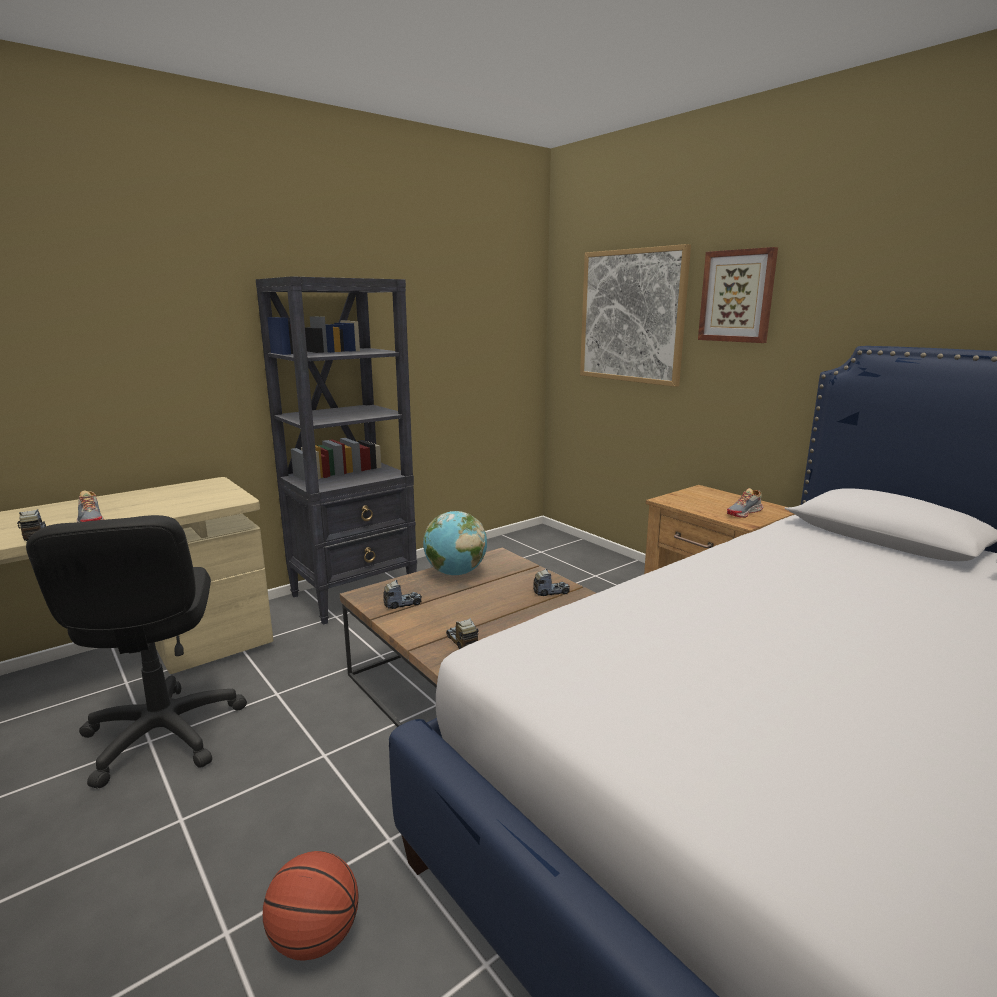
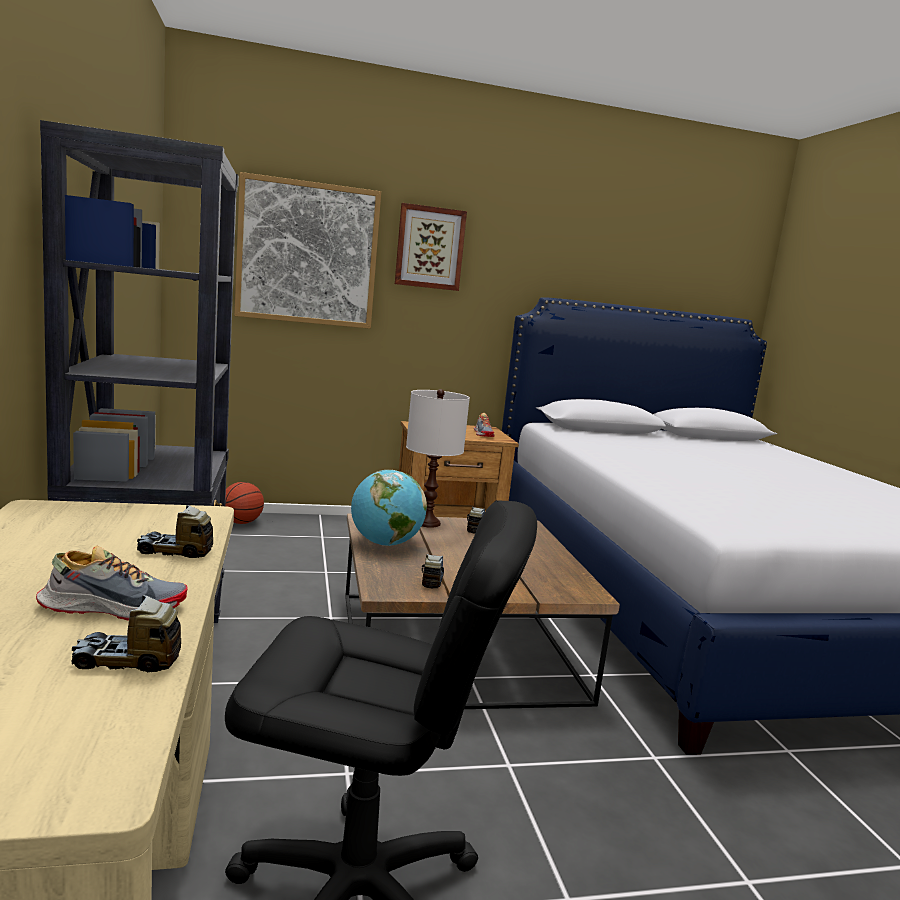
camera: 65 degrees left, 5 degrees down
(315, 937) = (759, 824): basketball -> basketball (241, 522)
(462, 642) = (542, 580): toy truck -> toy truck (175, 551)
(530, 573) = (427, 523): none -> white table lamp

